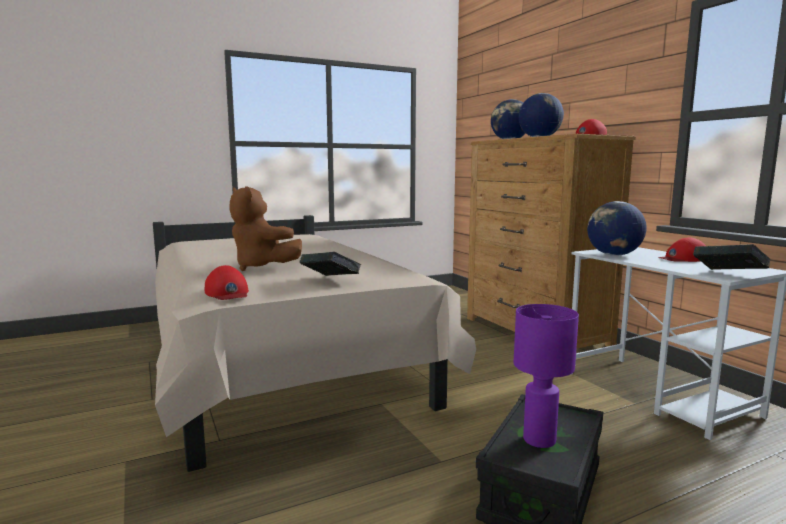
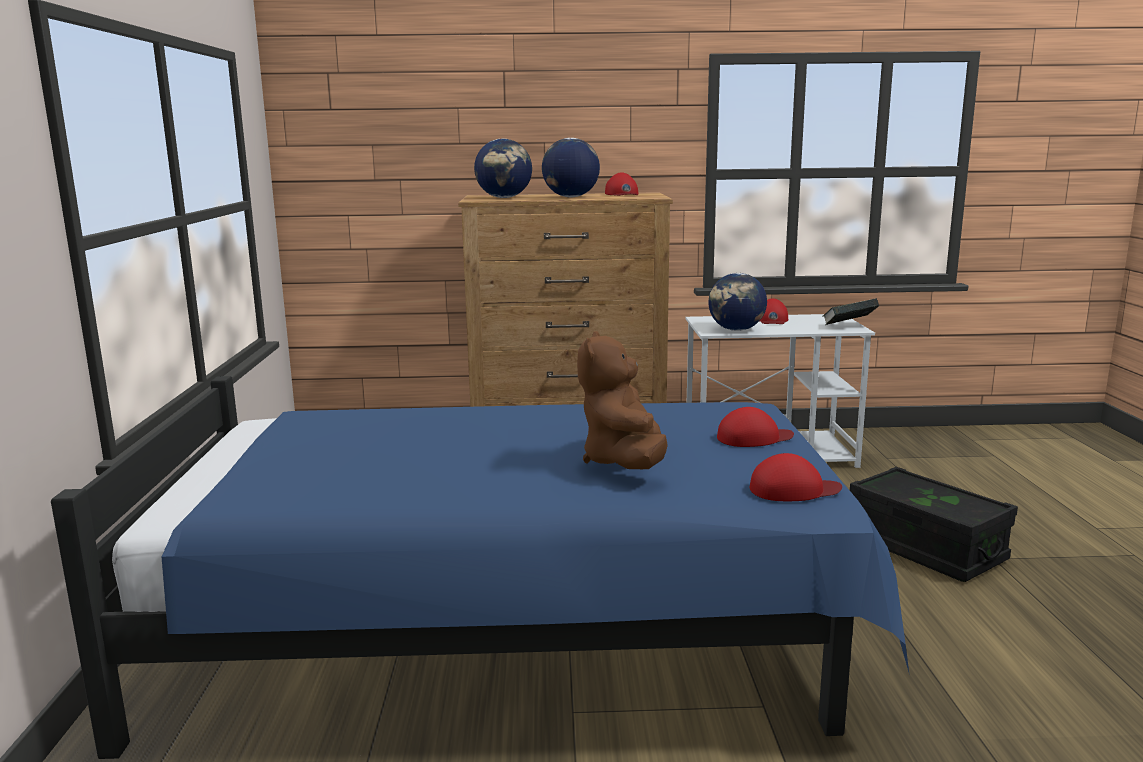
camera: 65 degrees left, 5 degrees up
(261, 267) = (624, 462): brown plush toy -> brown plush toy turned 120 degrees clockwise
(278, 363) = (514, 632): beige bed -> blue bed
(330, 281) = (754, 438): book -> red cap
(539, 440) = (940, 501): purple table lamp -> none

